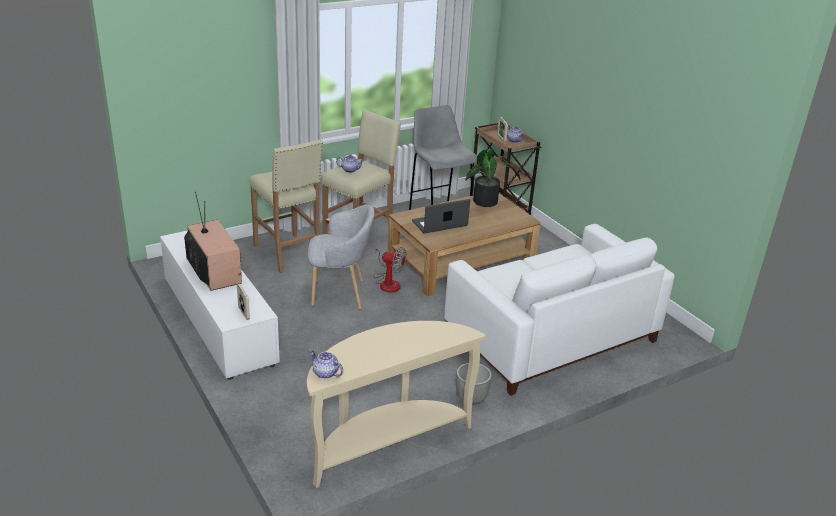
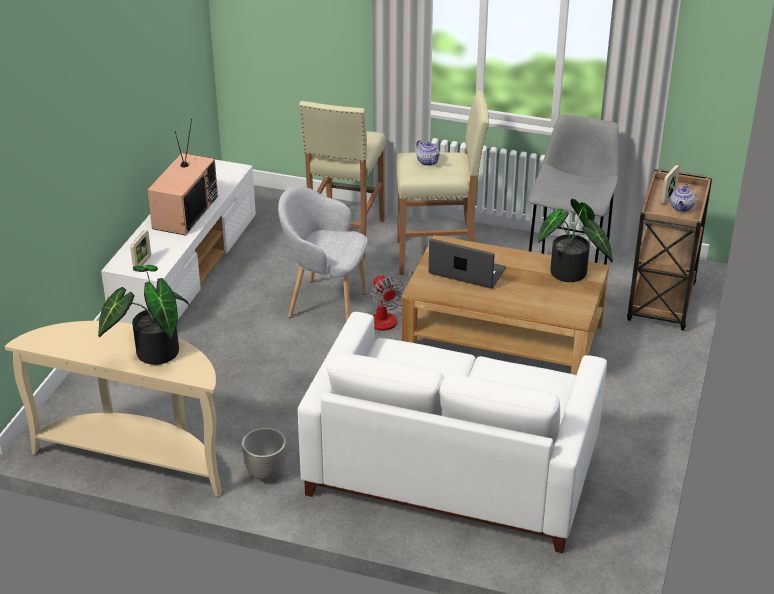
camera: 50 degrees right, 5 degrees up
(325, 373) = (40, 338): teapot -> none
(340, 294) = (325, 303): grey armchair -> grey armchair turned 150 degrees clockwise
(412, 337) = (152, 352): none -> potted plant

